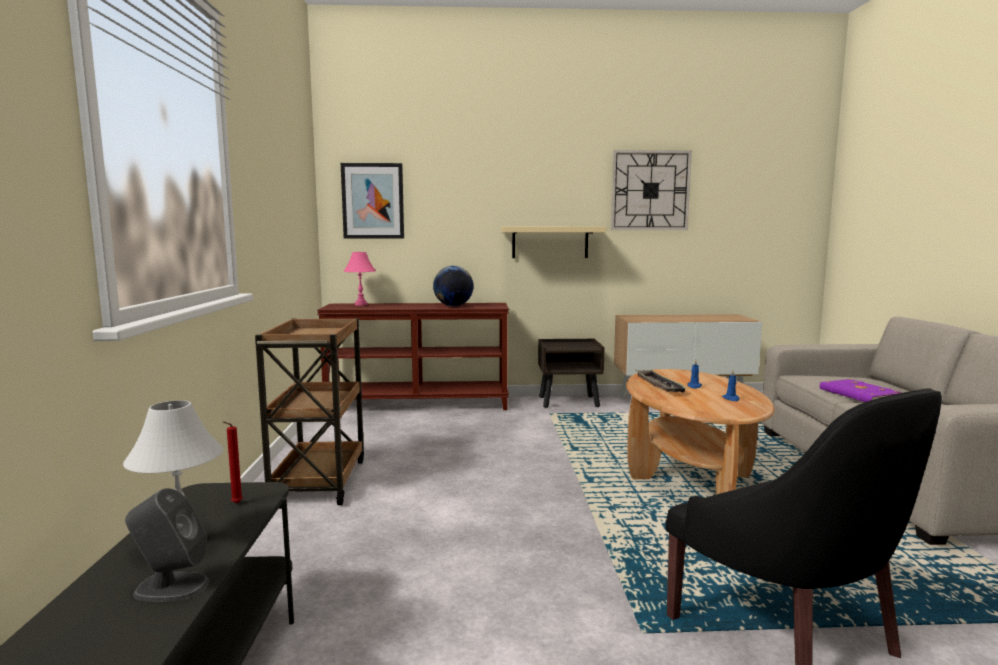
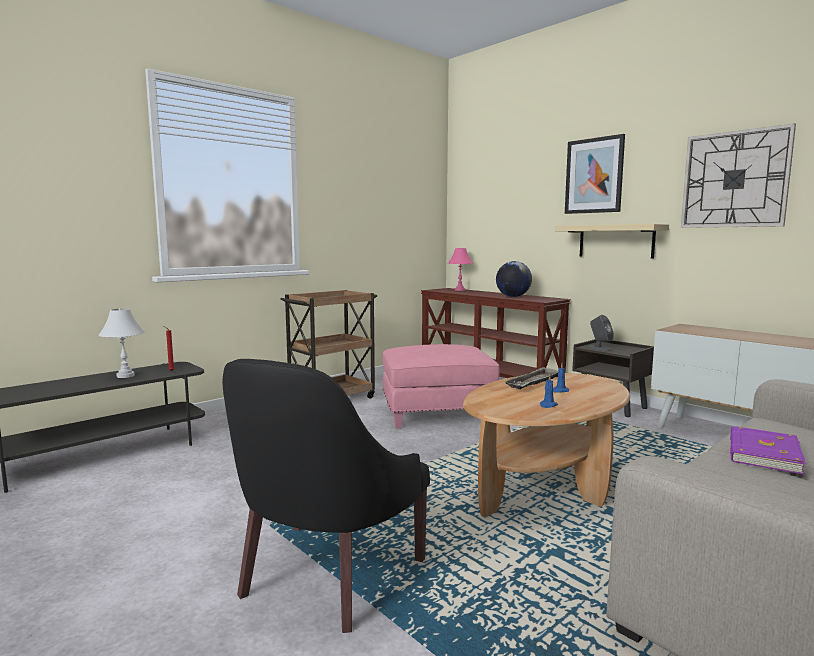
camera: 50 degrees right, 0 degrees up
(170, 587) = (87, 385): grey speaker -> grey speaker (600, 348)
(373, 201) = (479, 207): picture -> picture (594, 176)
(471, 453) = (438, 413): none -> pink ottoman

